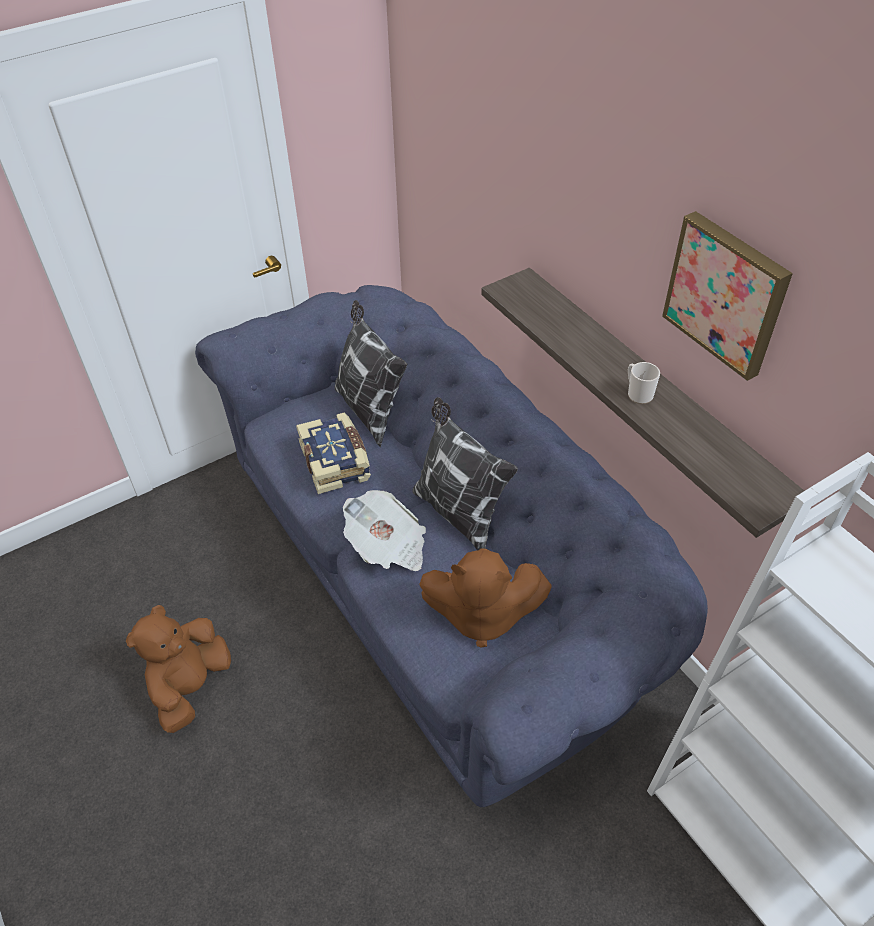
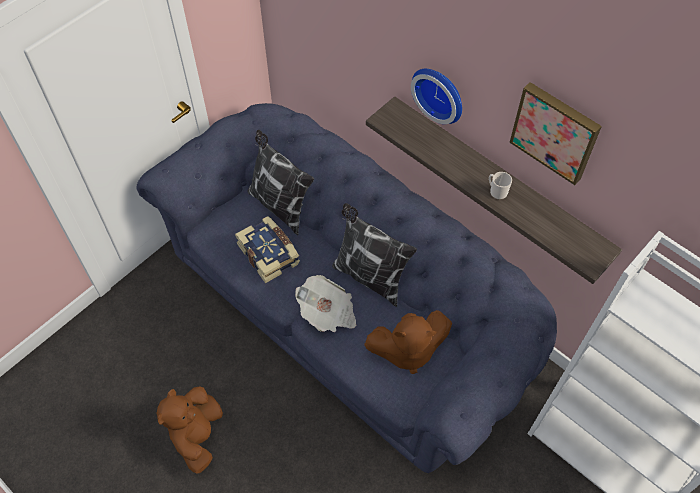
camera: 15 degrees left, 10 degrees up
(582, 252) = (440, 93): none -> wall clock

